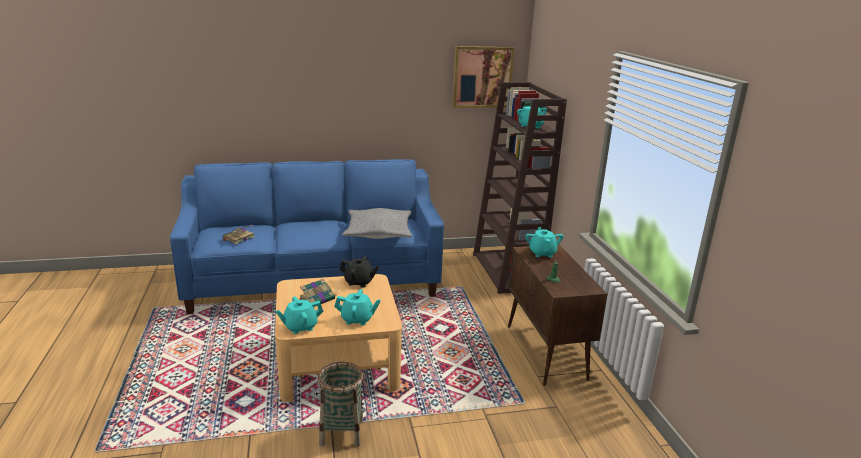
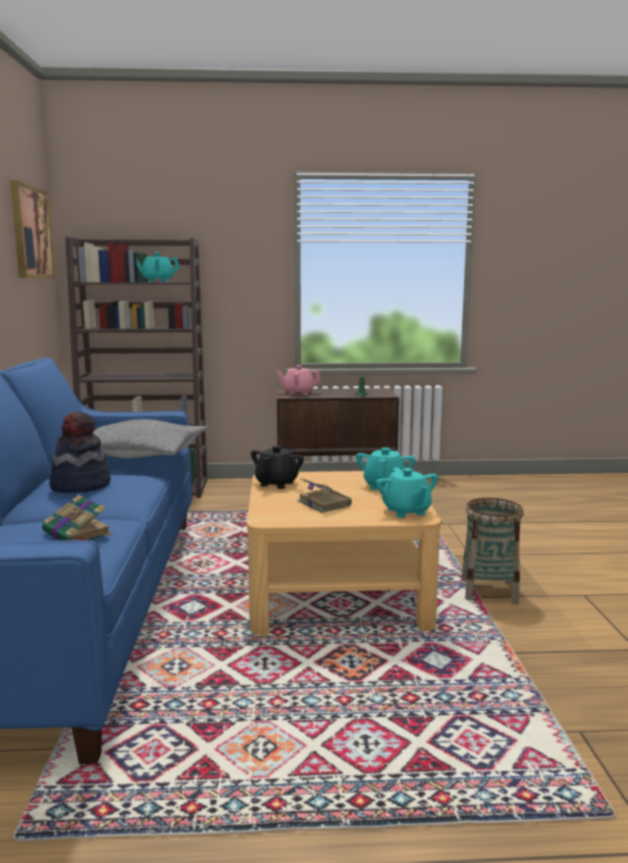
camera: 80 degrees left, 10 degrees down
(310, 227) = (80, 485): none -> hat
(542, 253) = (298, 393): turquoise teapot -> pink teapot

